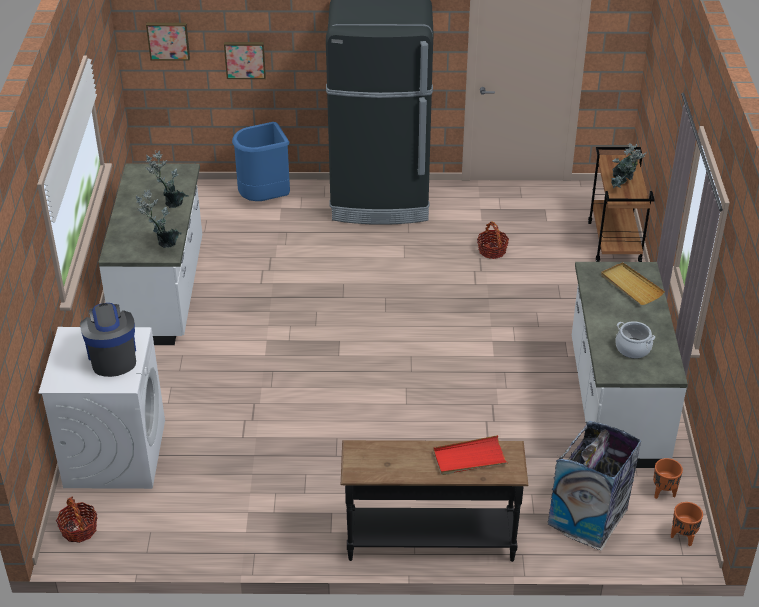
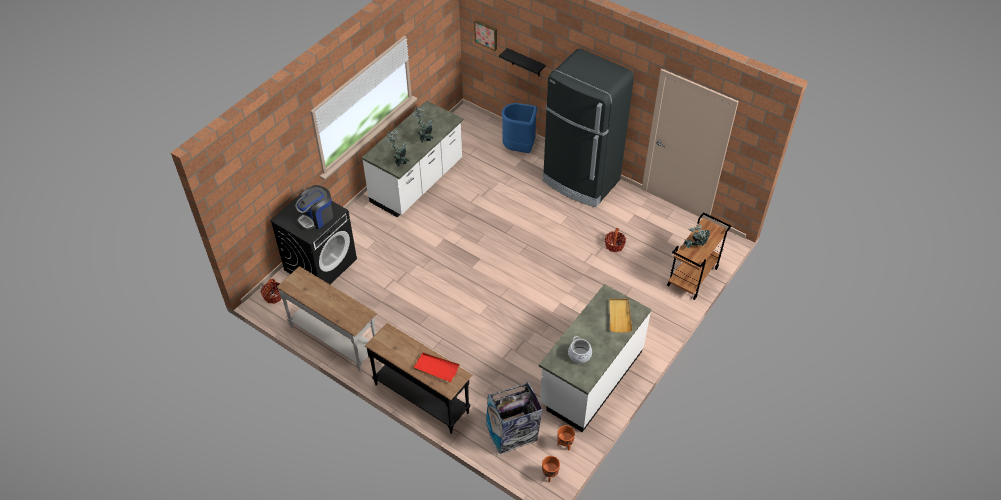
camera: 35 degrees right, 10 degrees up
(112, 357) = (316, 217): coffee machine -> coffee machine turned 150 degrees counterclockwise
(115, 453) = (320, 264): white washing machine -> black washing machine
(231, 535) = (335, 339): none -> white console table
(245, 59) = (526, 63): picture -> black shelf

